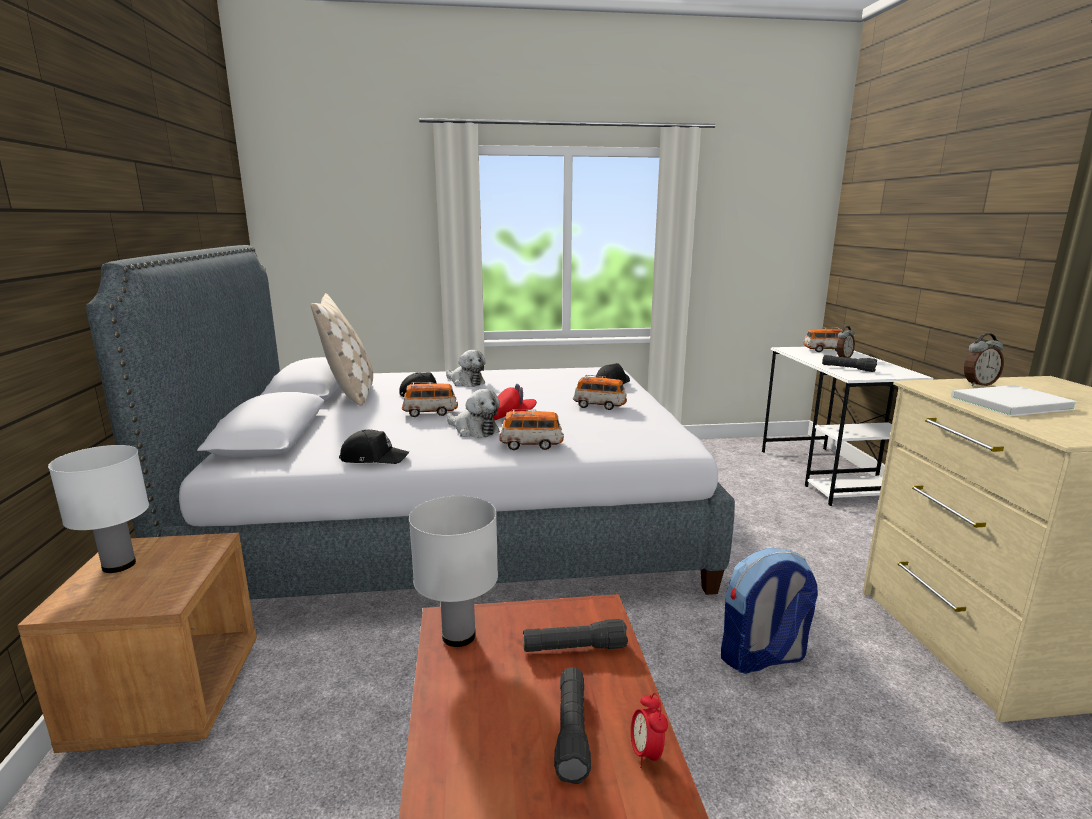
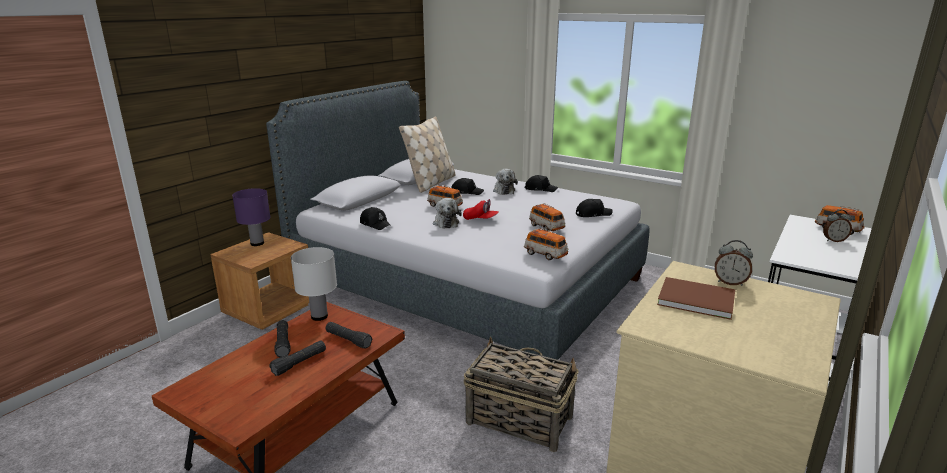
camera: 40 degrees right, 5 degrees up
(120, 565) = (257, 243): white table lamp -> purple table lamp
(504, 373) = (540, 189): none -> black cap
(531, 445) = (456, 240): toy car -> toy car (545, 254)
(646, 753) = (309, 381): alarm clock -> none
(762, 658) = (518, 419): backpack -> basket
(848, 369) = (803, 250): black flashlight -> black flashlight (283, 343)
(1006, 403) = (694, 298): white book -> brown book

